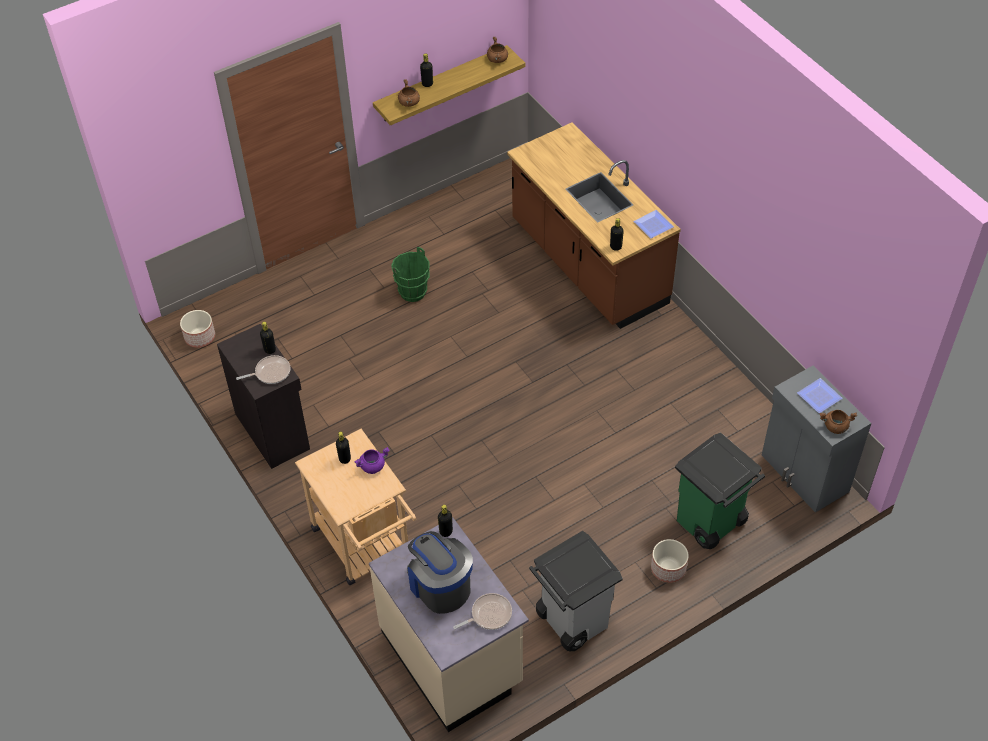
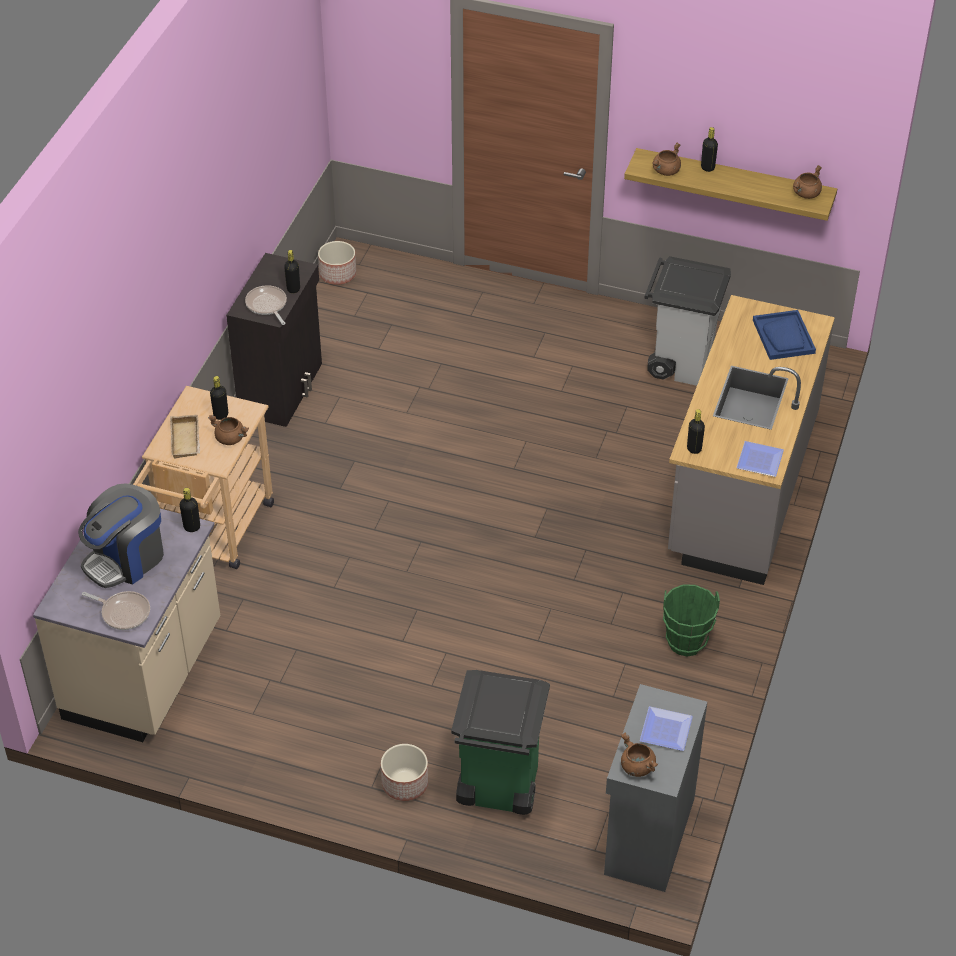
camera: 50 degrees right, 5 degrees down
(270, 372) = (267, 305): frying pan -> frying pan turned 150 degrees counterclockwise
(349, 491) = (187, 440): none -> beige tray
(372, 466) = (231, 438): purple cooking pot -> brown cooking pot
(413, 292) = (551, 380): green bucket -> green bucket (686, 642)
(439, 585) = (126, 558): coffee machine -> coffee machine turned 150 degrees counterclockwise
(565, 152) = (783, 337): none -> blue tray
(571, 620) = (269, 739): grey trash can -> grey trash can (680, 362)
(587, 264) = (741, 487): brown counter -> grey counter

